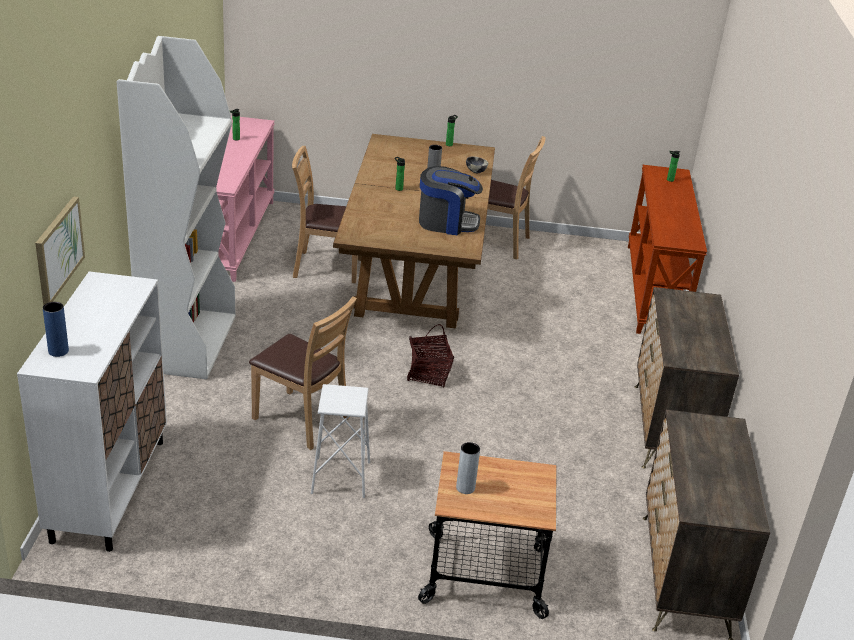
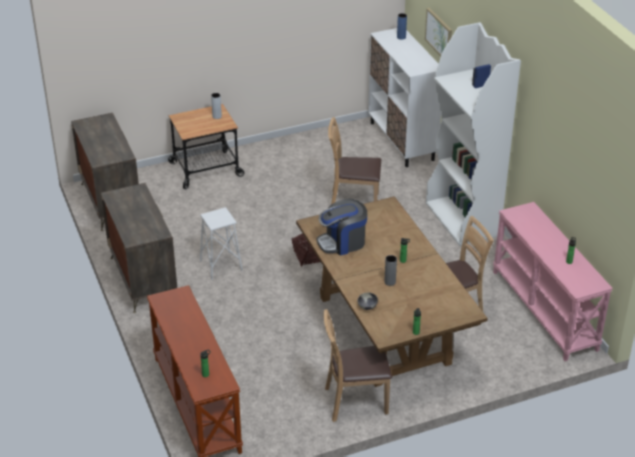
camera: 155 degrees right, 5 degrees up
(341, 477) = (305, 183): white stool -> white stool (220, 266)

